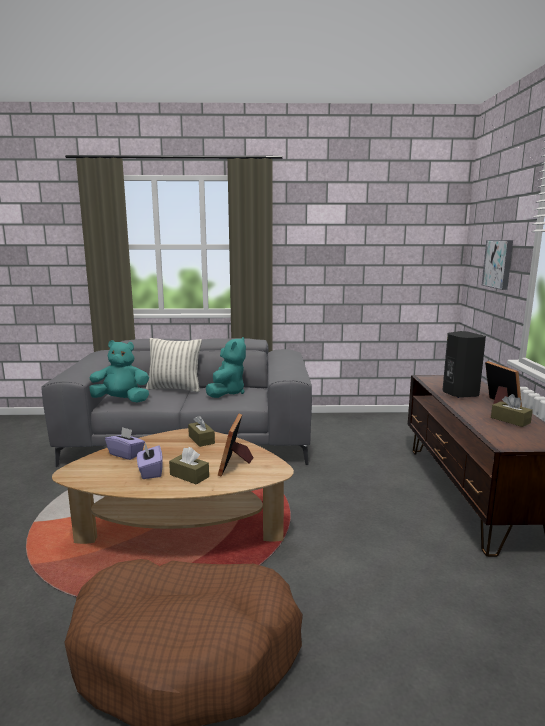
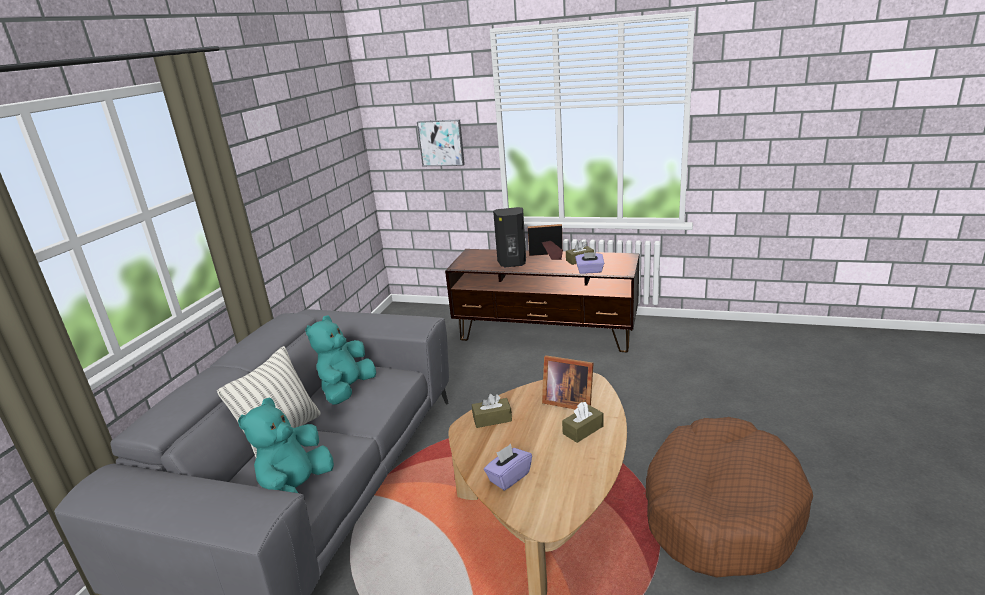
camera: 70 degrees left, 10 degrees up
(150, 472) = (565, 456): purple tissue box -> purple tissue box (590, 271)
(227, 392) = (347, 390): turquoise plush toy -> turquoise plush toy turned 105 degrees counterclockwise

